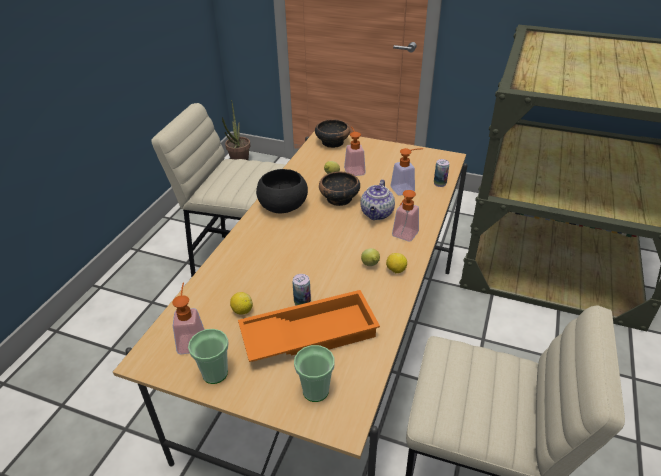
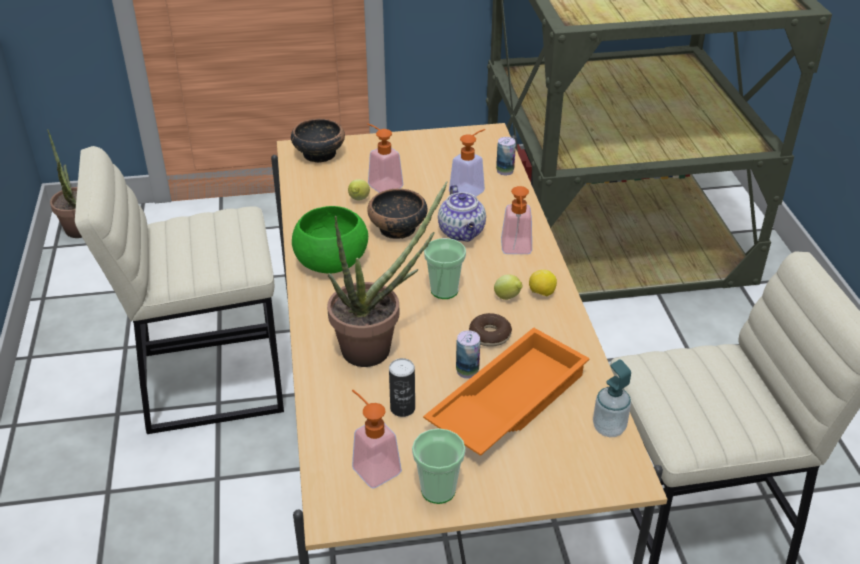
camera: 30 degrees left, 0 degrees up
(242, 310) = (402, 408): lemon -> can
(261, 267) = (377, 348): none -> potted plant
(283, 205) = (331, 260): black bowl -> green bowl
(315, 391) = (568, 458): cup -> cup (444, 290)
(337, 285) = (490, 335): none -> donut
(362, 382) = (609, 428): none -> soap dispenser

